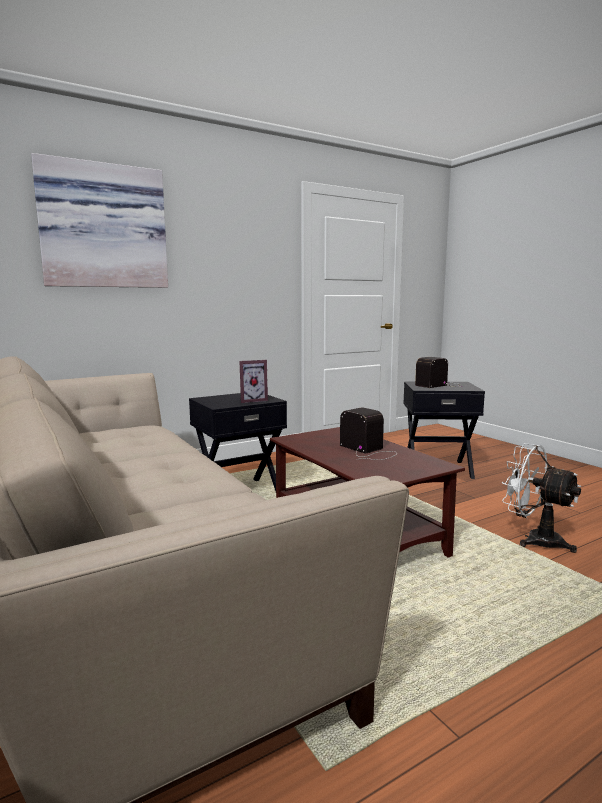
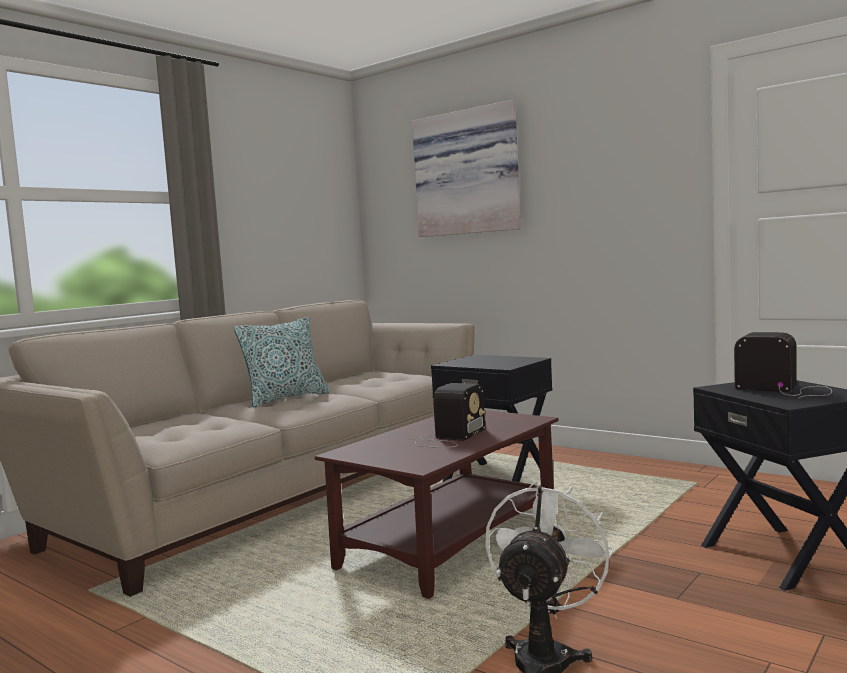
camera: 70 degrees right, 5 degrees down
(137, 472) = (286, 398): none -> pillow
(252, 400) = (491, 364): picture frame -> none

